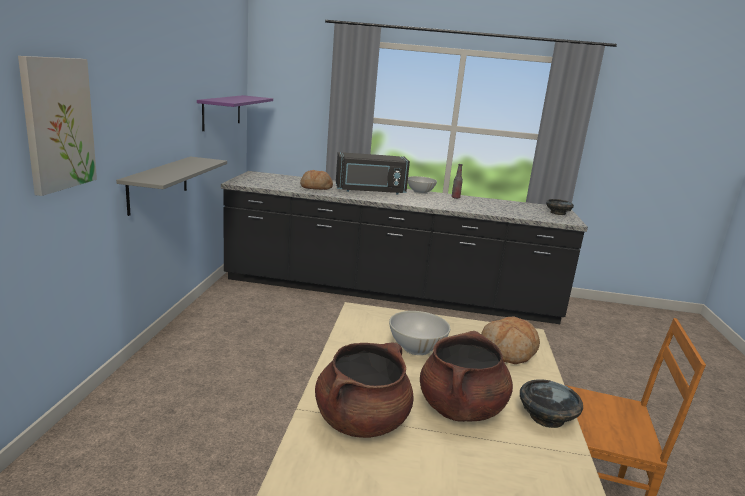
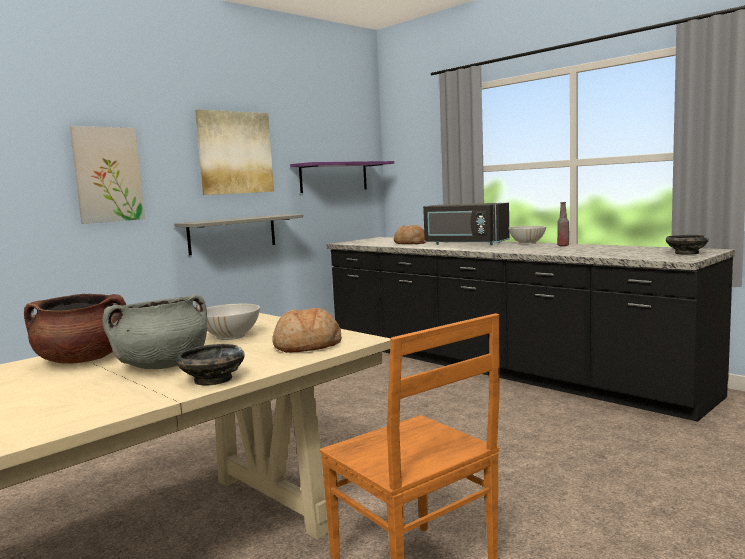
camera: 40 degrees right, 10 degrees down
(161, 88) = (235, 153): none -> picture
(461, 408) = (162, 366): brown cooking pot -> grey cooking pot

